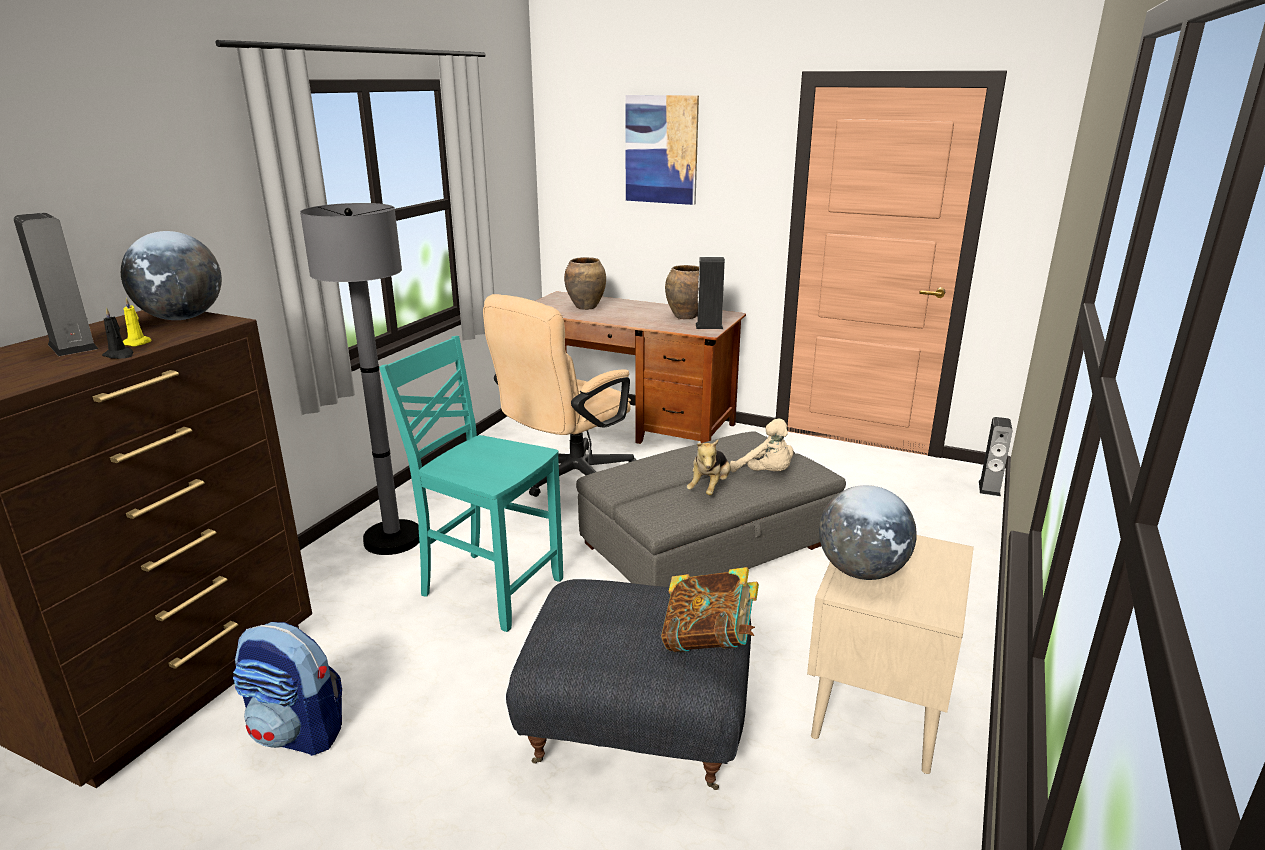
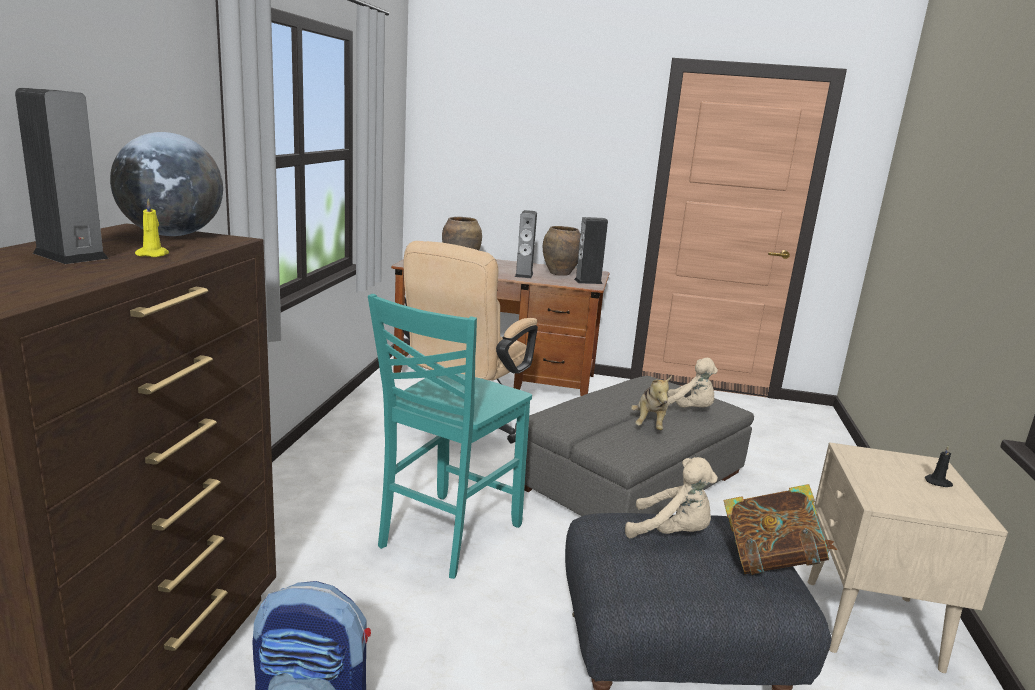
camera: 15 degrees left, 5 degrees down
(119, 355) = (147, 265): black candle -> black candle (938, 483)
(393, 539) = (317, 494): grey floor lamp -> none
(489, 587) = (446, 535): turquoise chair -> turquoise chair turned 75 degrees counterclockwise
(632, 604) = (671, 533): none -> beige plush toy
(661, 150) = (535, 120): picture -> none
(861, 571) = (881, 485): globe -> none
(989, 488) = (831, 422): speaker -> speaker (524, 275)

